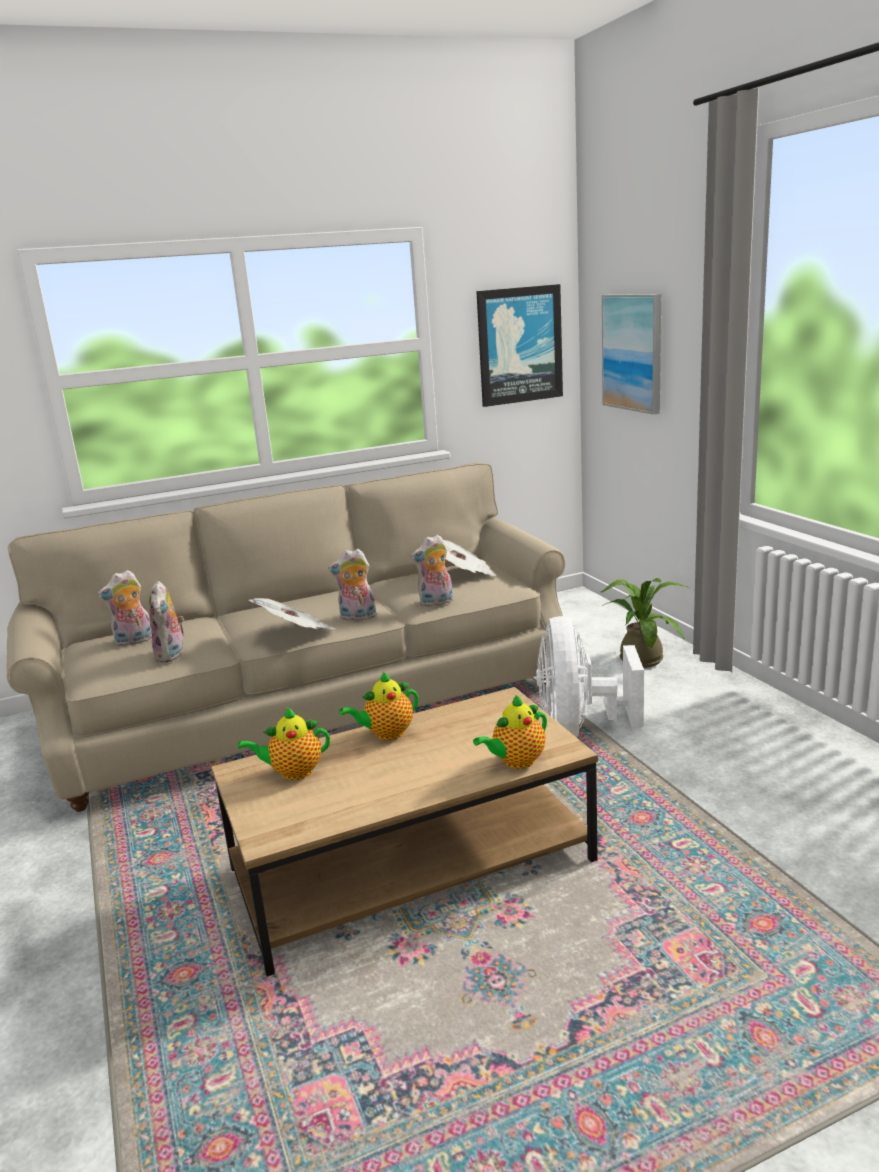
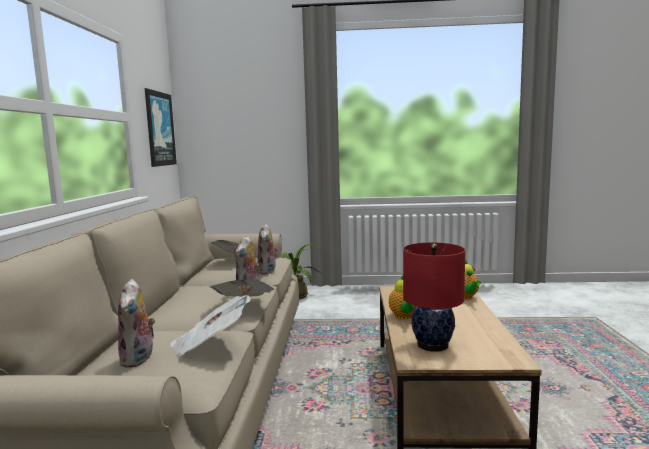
camera: 65 degrees left, 10 degrees down
(172, 655) = (210, 345): plush toy -> newspaper
(293, 772) = (432, 345): teapot -> red table lamp
(579, 728) = (344, 322): white fan -> none
(633, 352) = (233, 134): picture -> none

